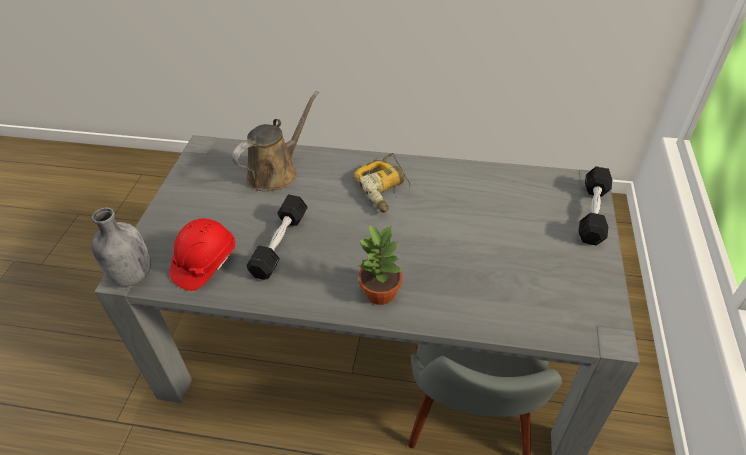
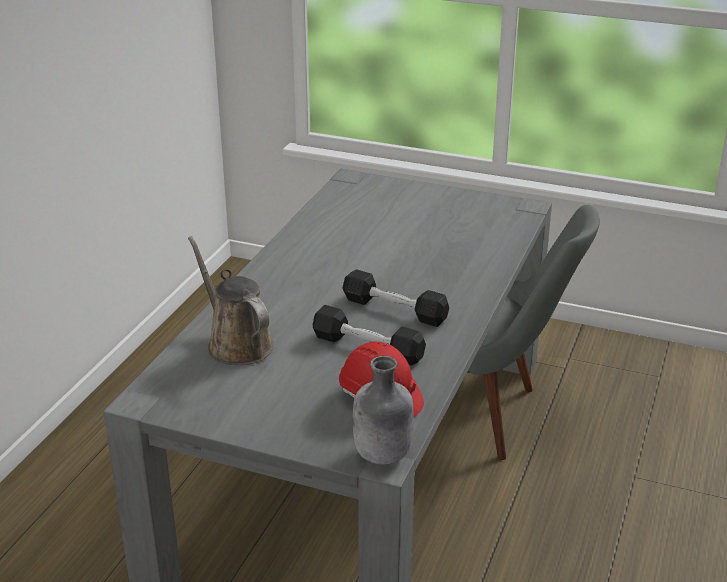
camera: 80 degrees left, 15 degrees down
(381, 292) = (455, 295): potted plant -> none
(386, 189) = (306, 276): power drill -> none
(593, 213) = (391, 185): black dumbbell -> black dumbbell (395, 309)

